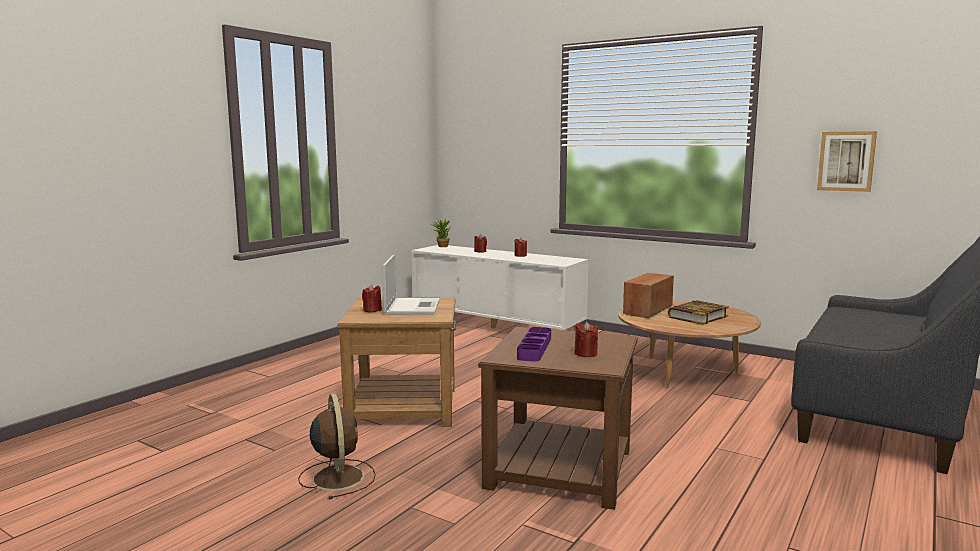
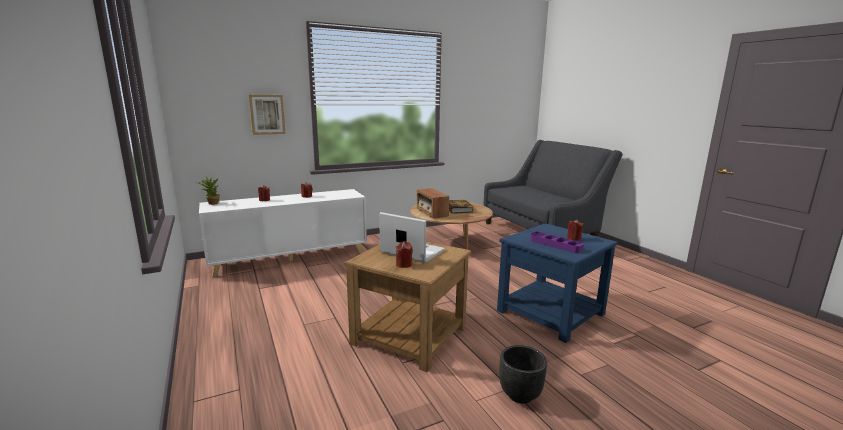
camera: 60 degrees left, 5 degrees up
(337, 477) = (519, 395): brown fan -> black planter
(560, 468) = (550, 312): brown side table -> blue side table
(846, 161) = (480, 113): picture -> picture (267, 114)

